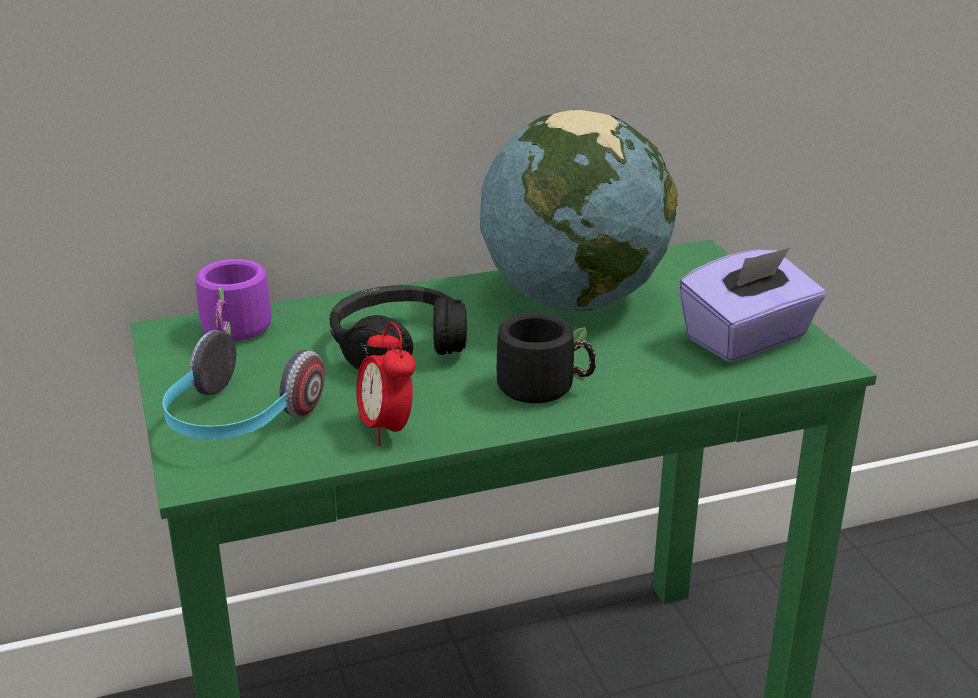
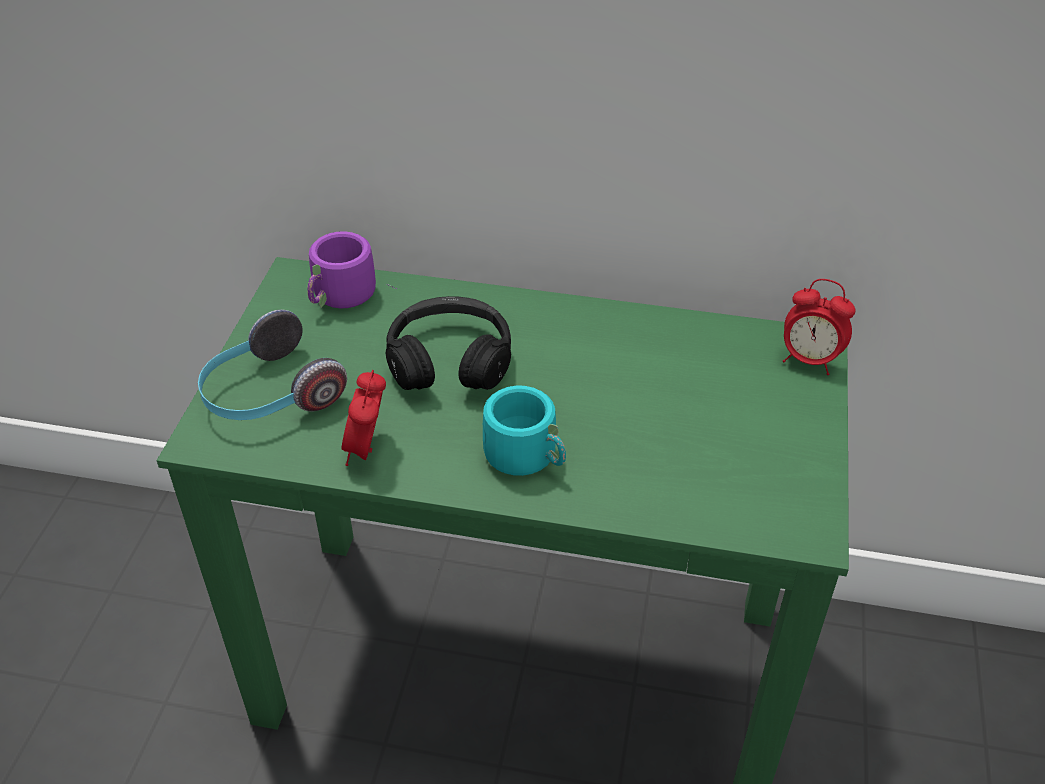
camera: 30 degrees right, 15 degrees up
(544, 386) = (529, 455): black mug -> turquoise mug
(573, 299) = (644, 360): globe -> none
(704, 263) = (809, 360): none -> alarm clock
(747, 339) = (760, 473): purple tissue box -> none

